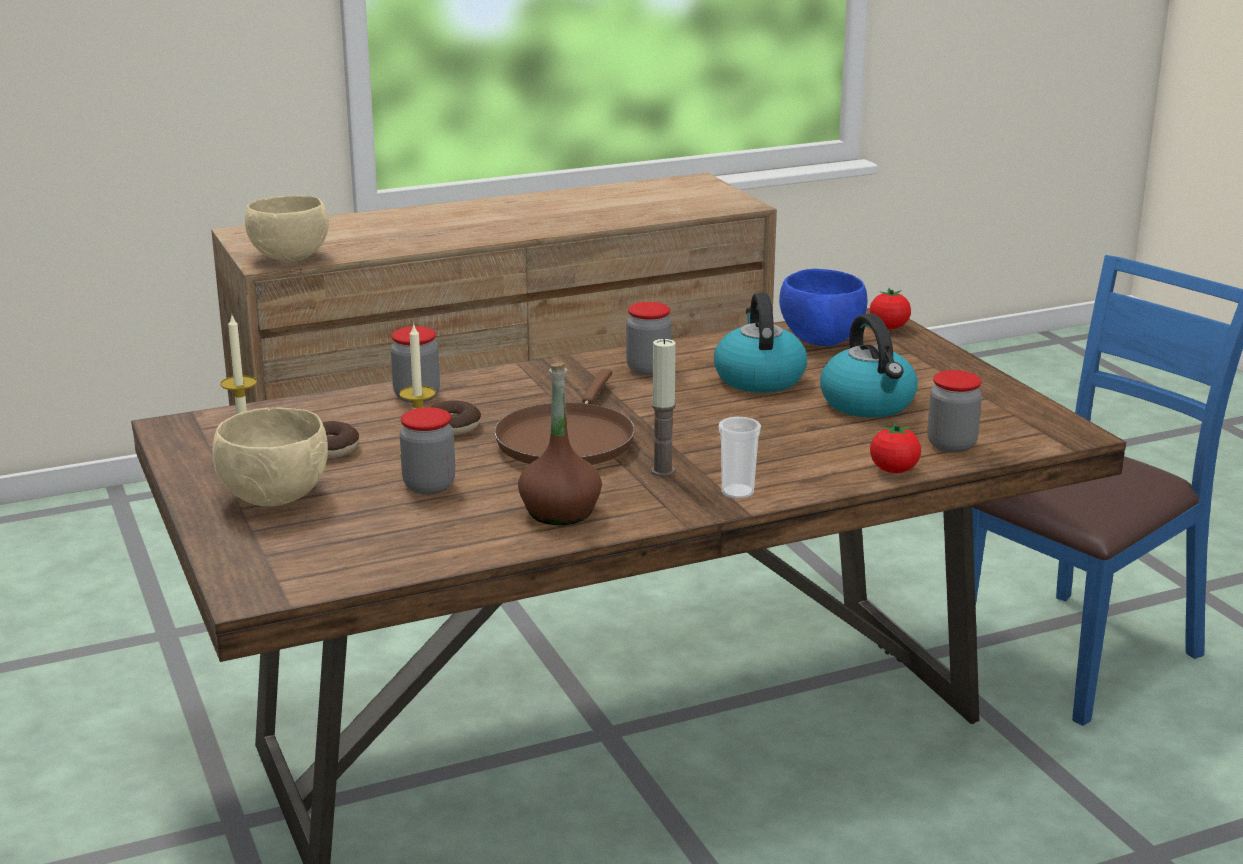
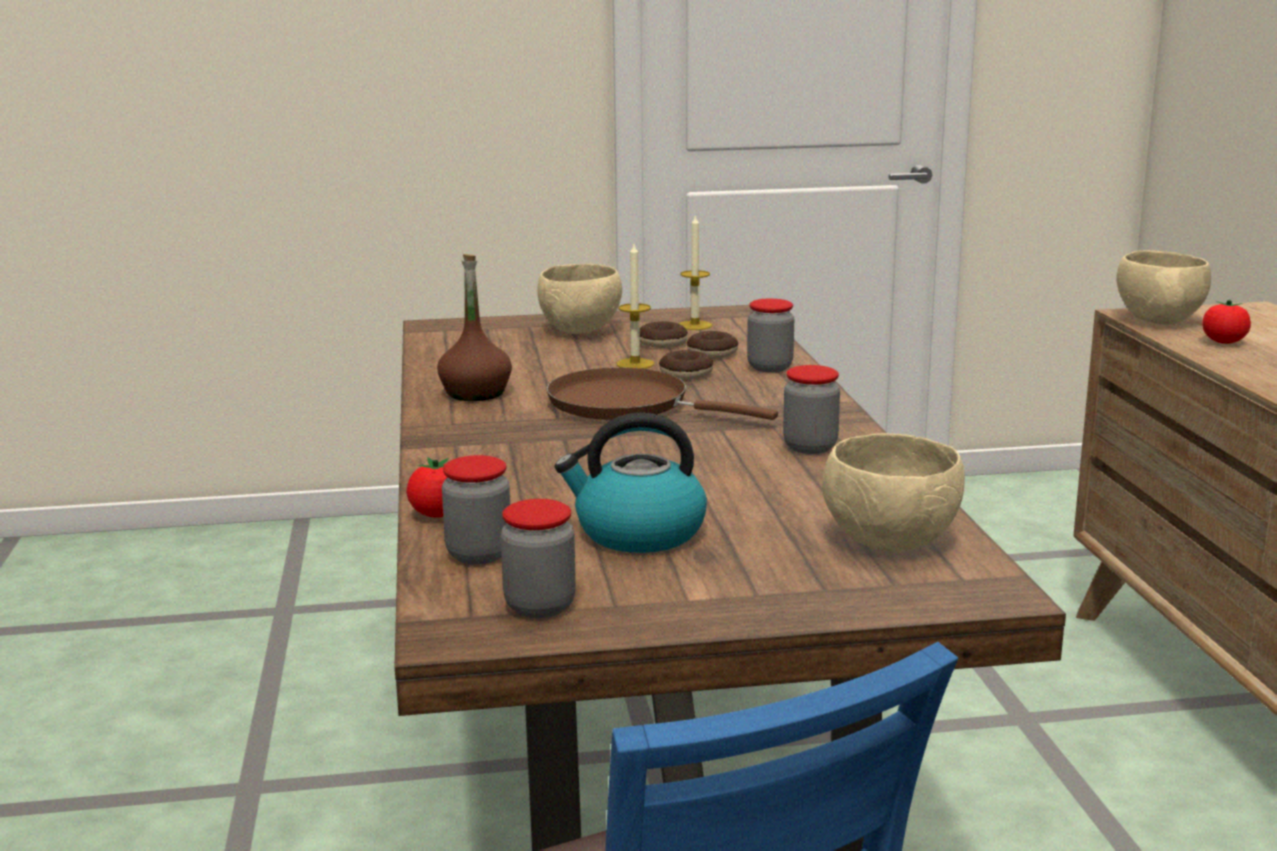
camera: 105 degrees right, 5 degrees down
(370, 423) = (712, 353): none -> donut
(429, 486) = (564, 364): jar -> jar (540, 606)
(663, 471) = (527, 429): candle -> none
(737, 492) = (453, 448): cup -> none
(758, 378) = (756, 491): kettle -> none
(820, 341) = (888, 541): blue bowl -> beige bowl
(889, 327) = (942, 594): tomato -> tomato (1223, 342)

